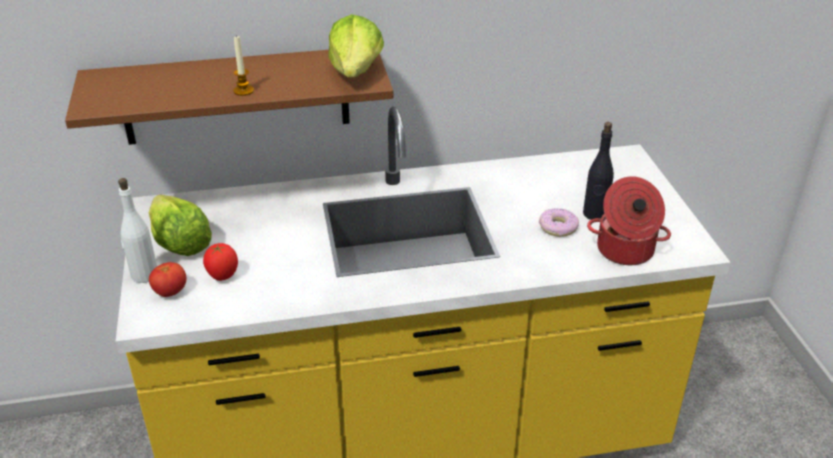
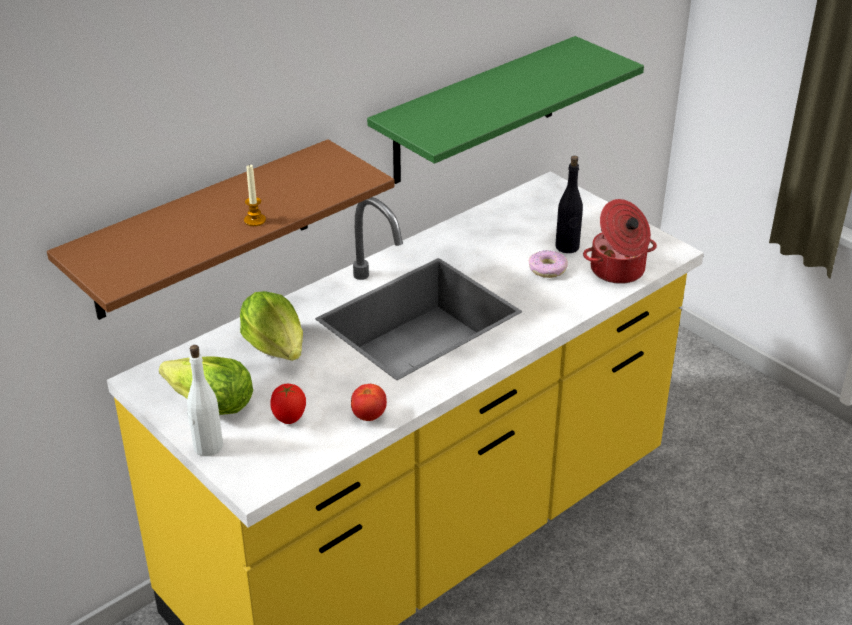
camera: 30 degrees left, 0 degrees up
(170, 292) = (252, 452): tomato -> tomato (369, 415)
(356, 72) = (340, 170): lettuce -> lettuce (276, 347)
(556, 62) = (476, 111): none -> green shelf

